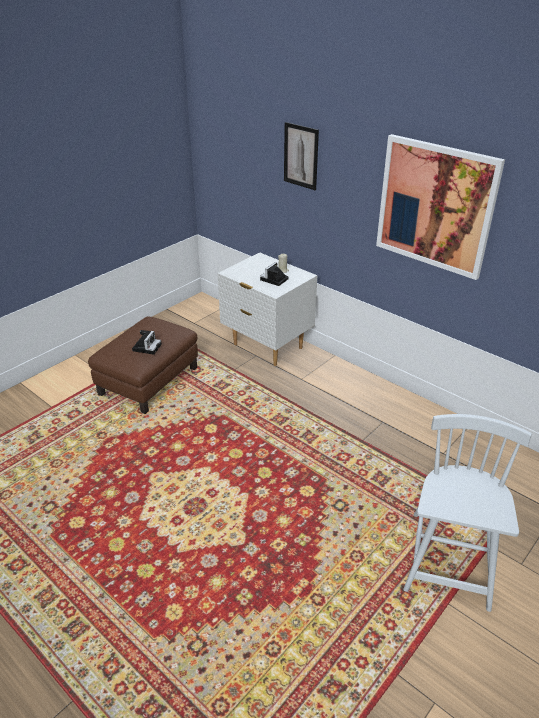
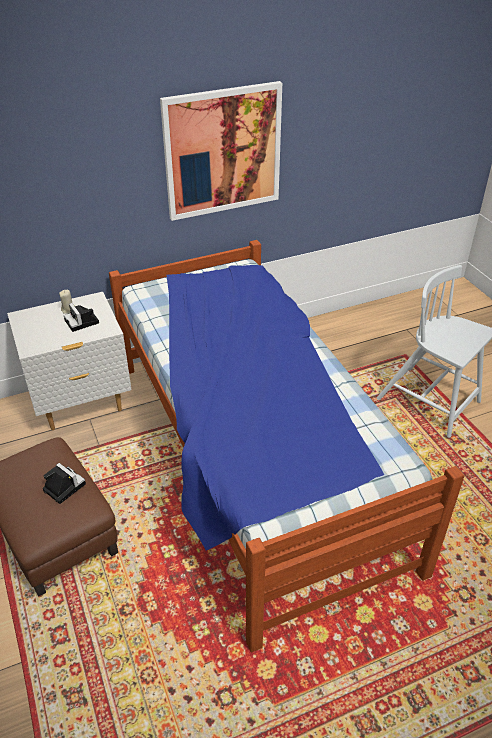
camera: 65 degrees left, 5 degrees up
(273, 450) = (252, 458): none -> bed
(301, 156) = (40, 168): picture -> none

